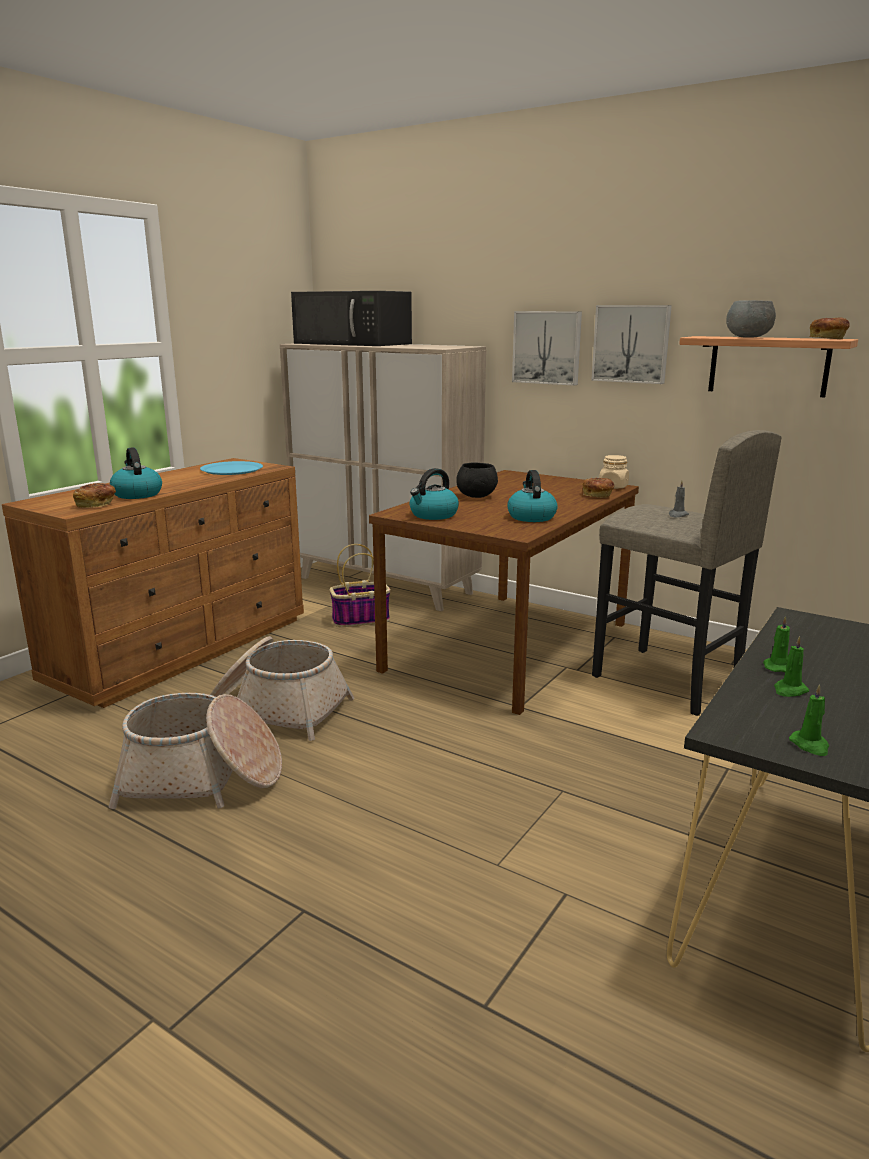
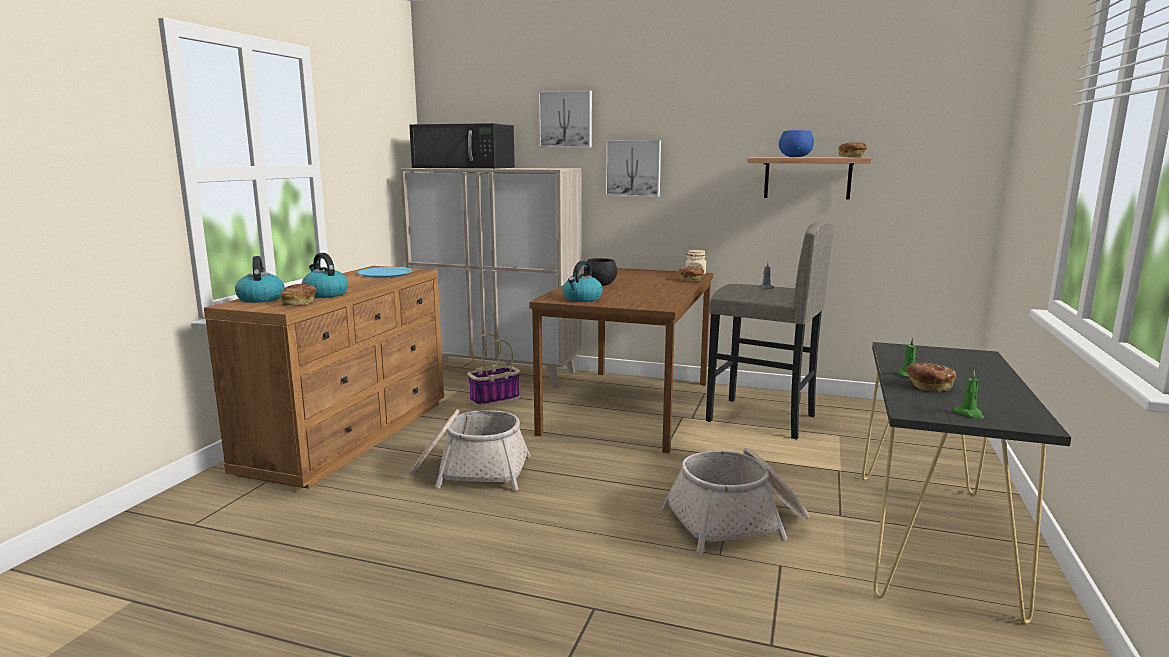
camera: 15 degrees left, 5 degrees down
(202, 778) = (440, 529): basket -> basket (737, 522)
(531, 517) = (658, 296): kettle -> kettle (261, 299)
(631, 344) = (702, 164): picture -> picture (566, 119)
(748, 337) = (795, 157): grey bowl -> blue bowl
(789, 690) = (928, 386): green candle -> bread

